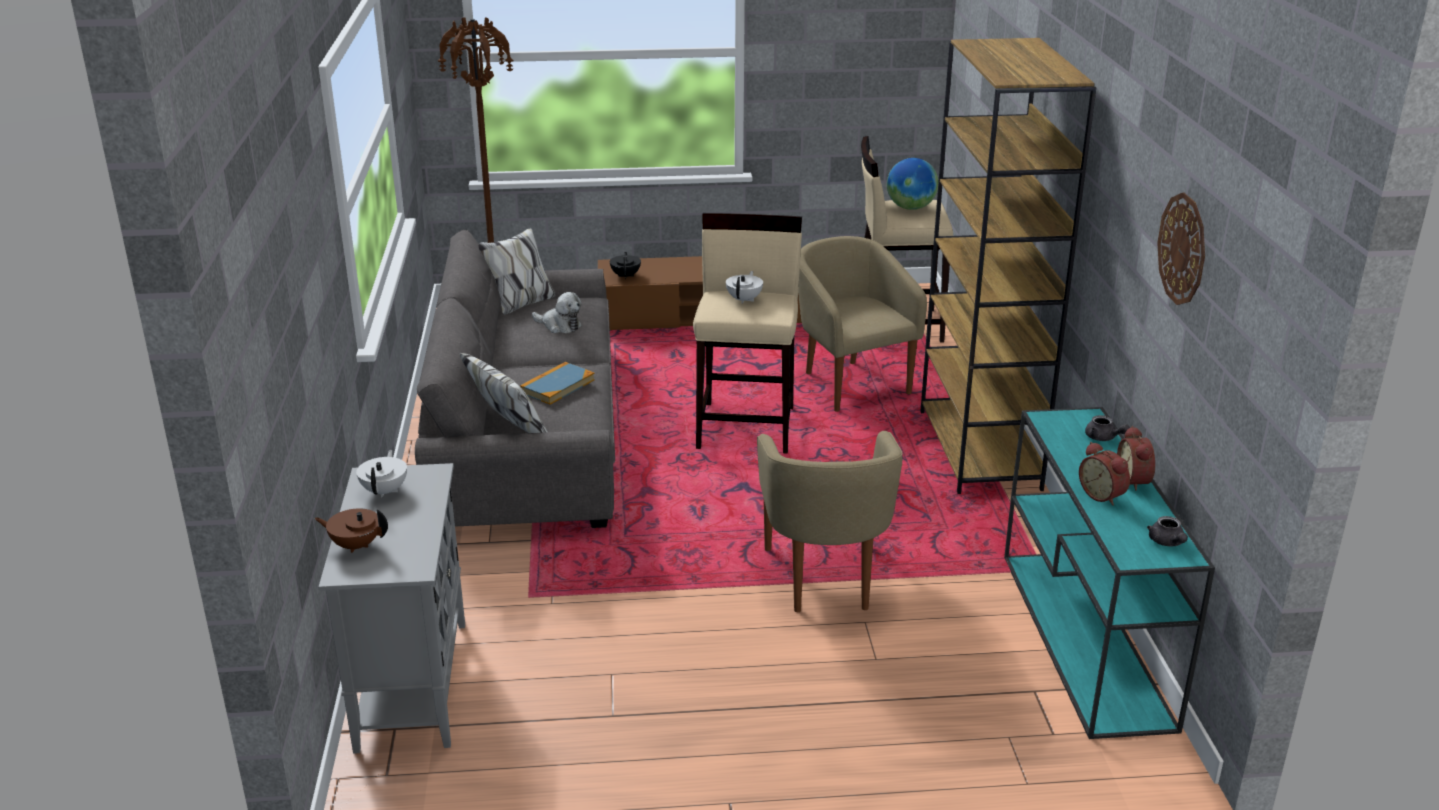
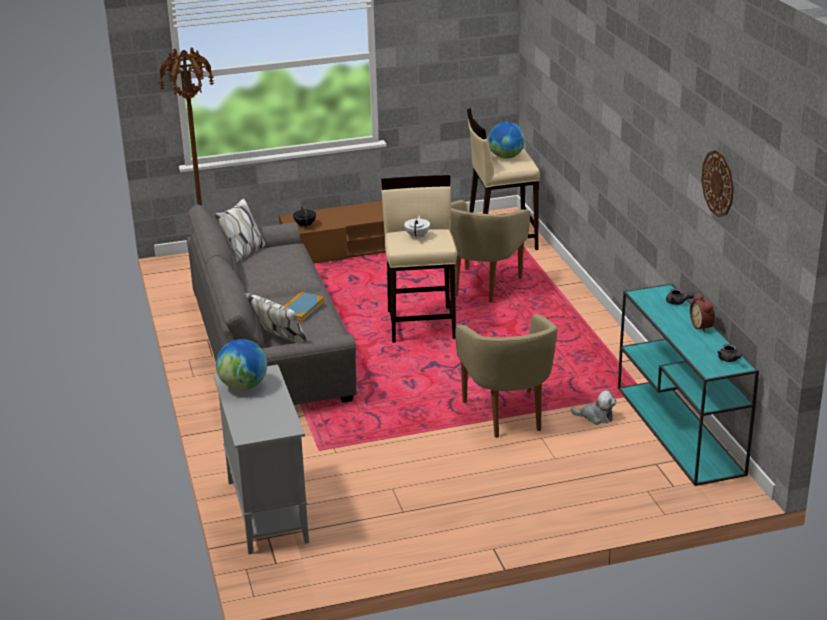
camera: 10 degrees left, 0 degrees up
(355, 545) = (244, 420): brown teapot -> none
(385, 491) = (244, 386): white teapot -> globe
(559, 326) = (282, 267): plush toy -> plush toy (596, 417)
(850, 384) = (483, 287): beige armchair -> beige armchair turned 120 degrees counterclockwise
(980, 450) = (583, 322): brown bookcase -> none
(1103, 495) = (686, 337): alarm clock -> none

